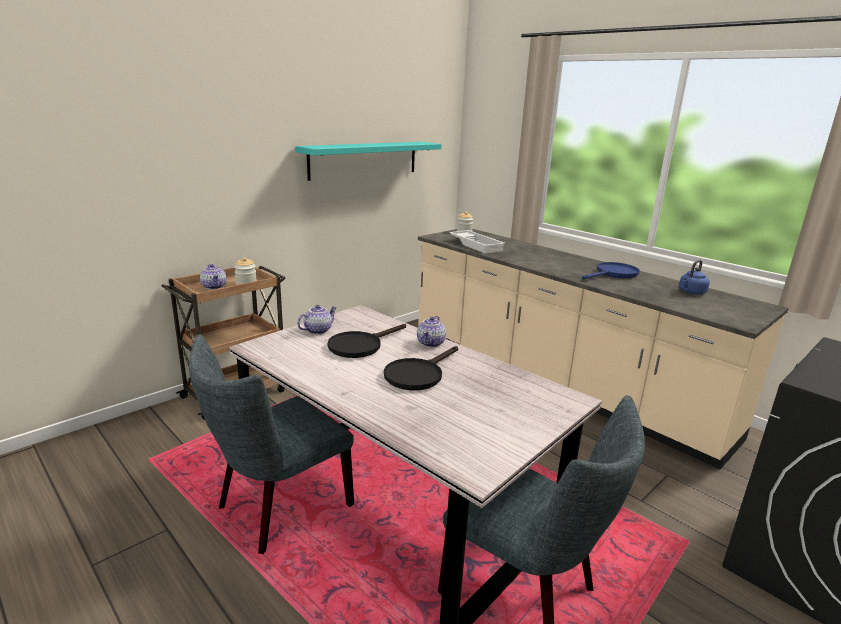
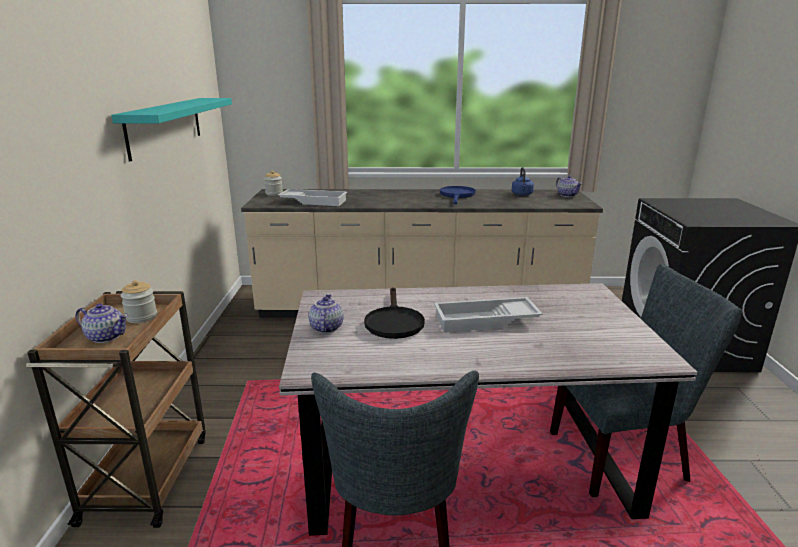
camera: 45 degrees left, 0 degrees up
(418, 374) = (485, 321): black frying pan -> white tray
(431, 343) = (436, 295): teapot -> teapot (567, 195)

